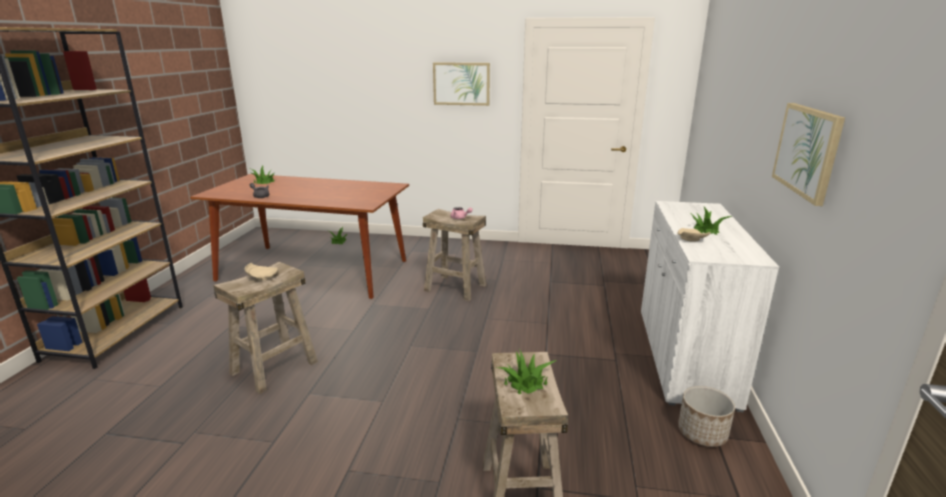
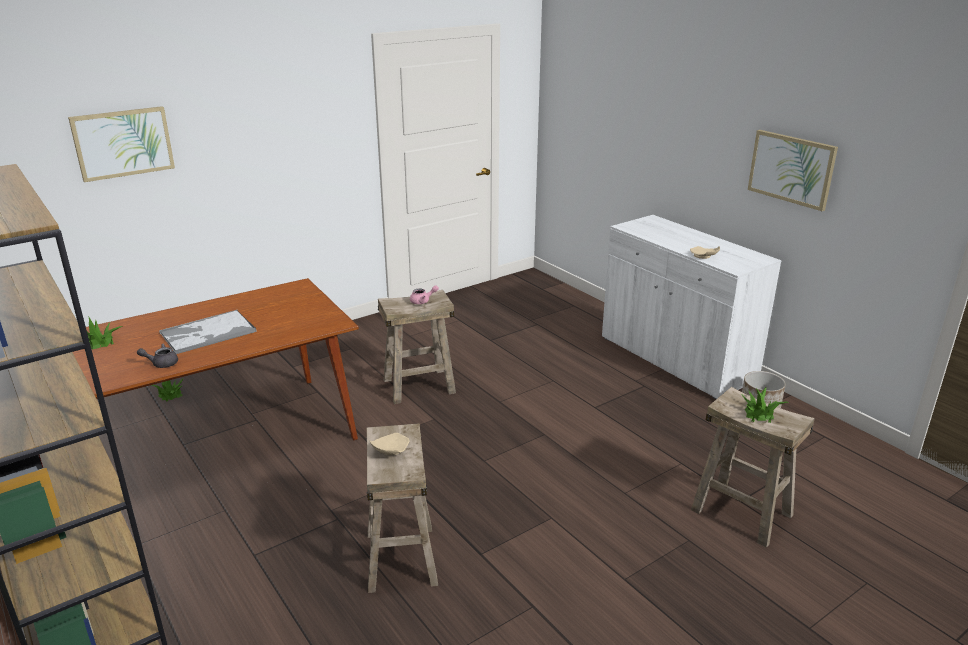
camera: 45 degrees left, 5 degrees up
(306, 191) = (207, 333): none -> tray
(461, 84) = (303, 126): picture -> picture (123, 143)
(706, 229) = (694, 244): potted plant -> none

